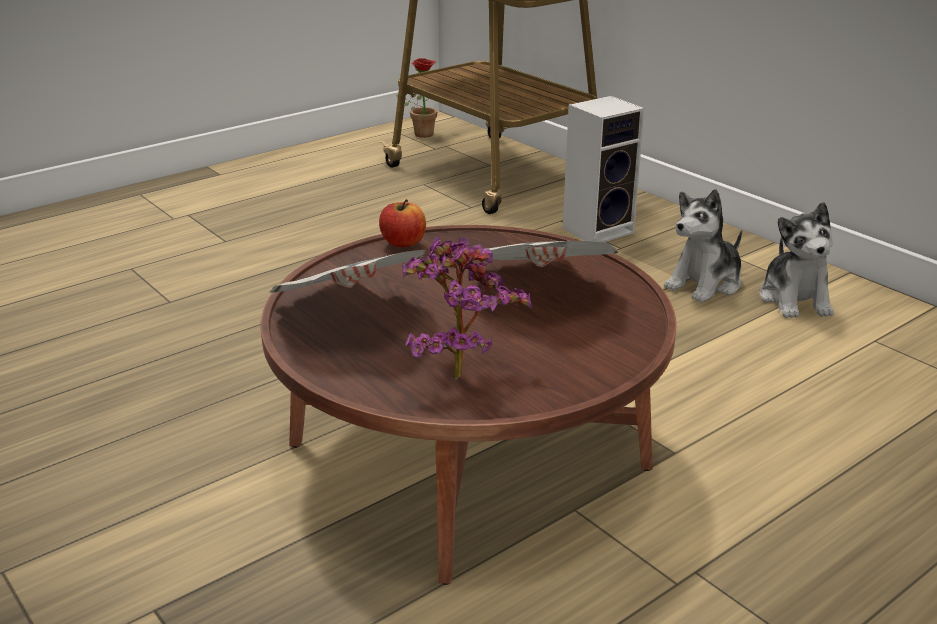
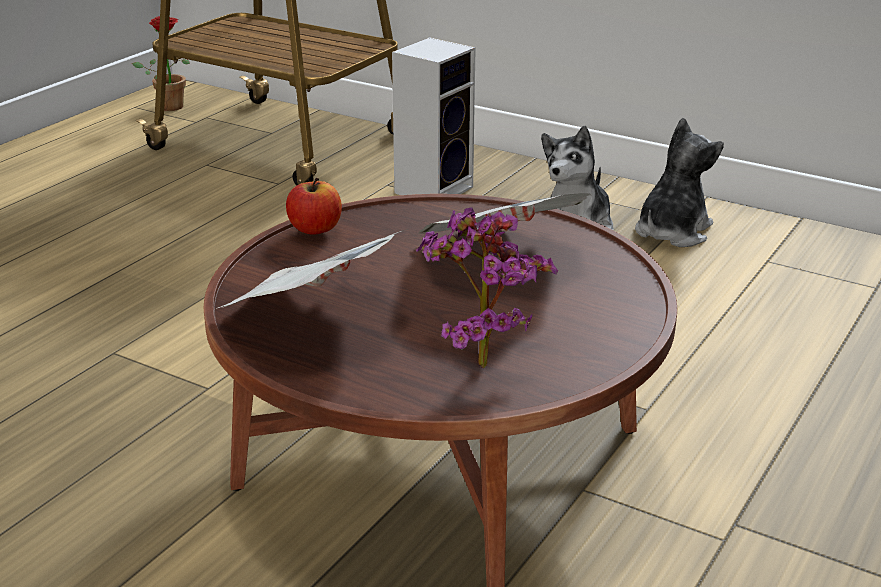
camera: 20 degrees left, 0 degrees up
(795, 299) = (671, 232): plush toy -> plush toy turned 120 degrees counterclockwise

